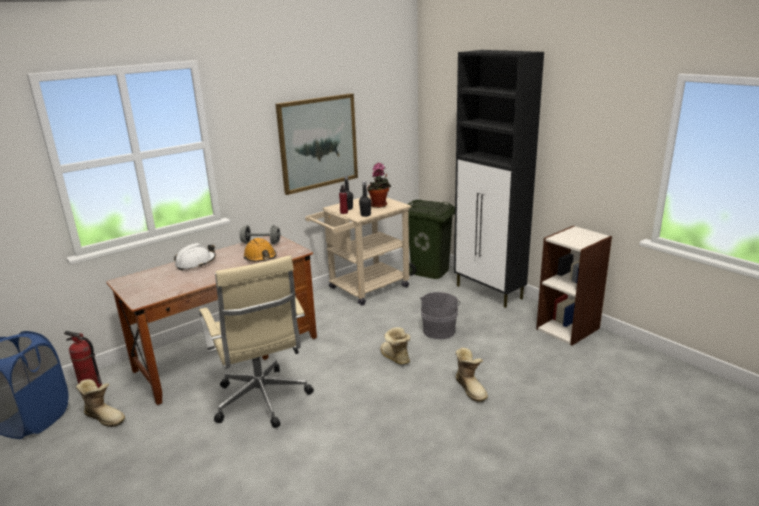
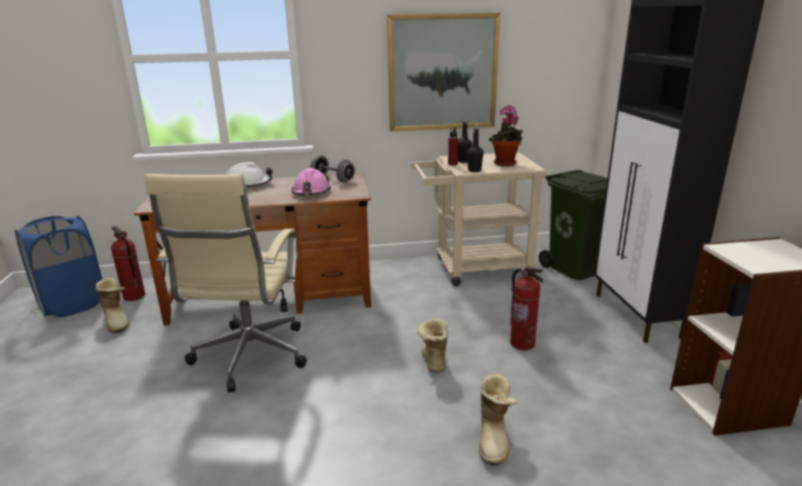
camera: 30 degrees right, 0 degrees up
(260, 257) = (311, 192): orange hard hat -> pink hard hat
(439, 330) = (522, 343): grey bucket -> fire extinguisher

